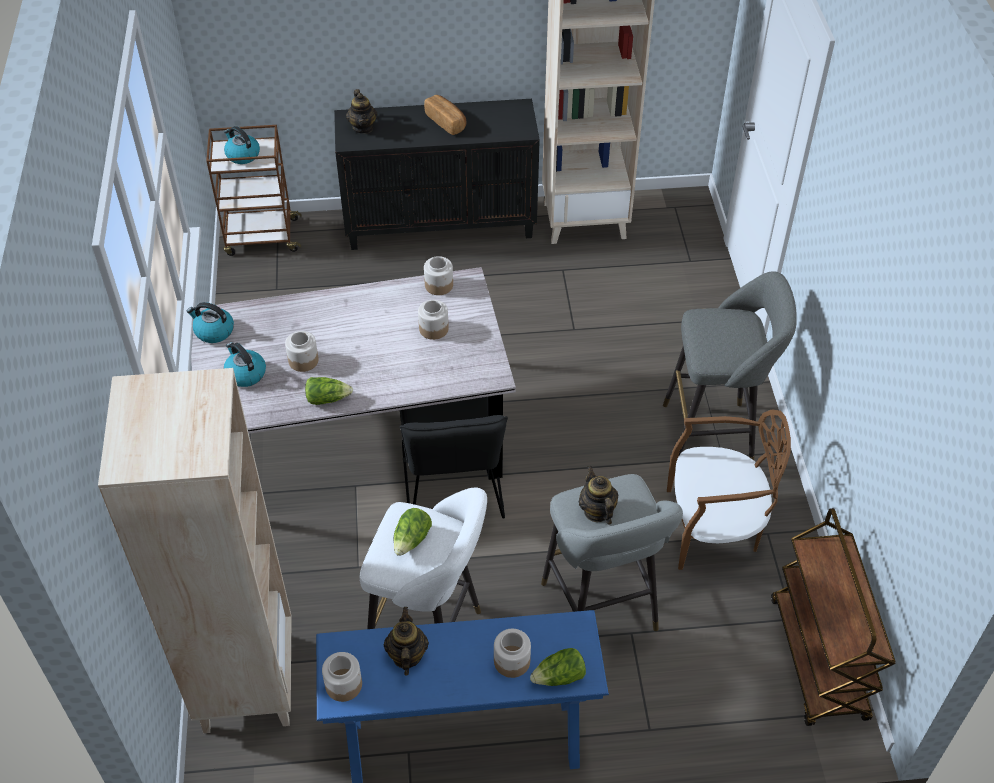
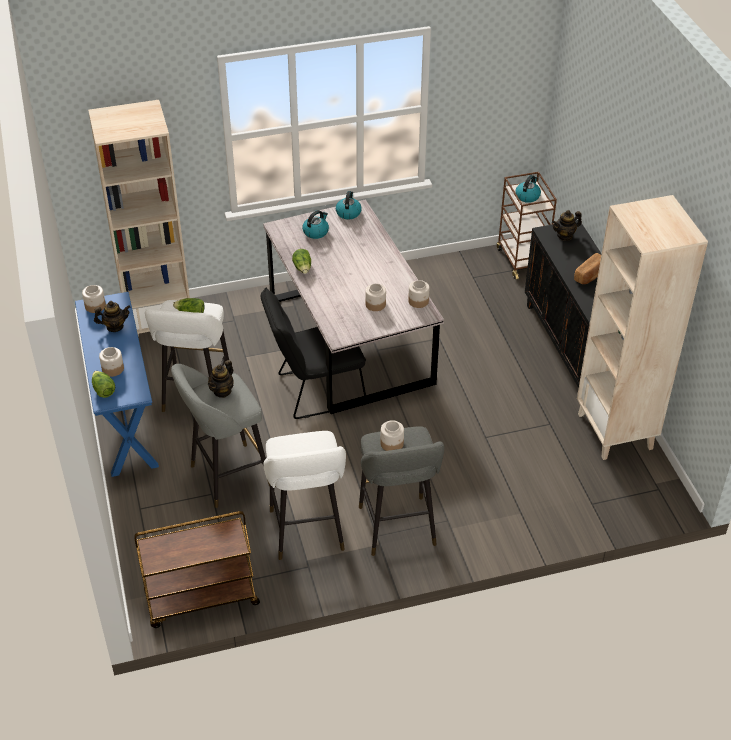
camera: 80 degrees right, 5 degrees down
(303, 360) = (332, 253): jar -> jar (392, 443)
(597, 511) = (222, 391): teapot -> teapot turned 150 degrees clockwise
(714, 528) = (307, 534): brown chair -> white stool

